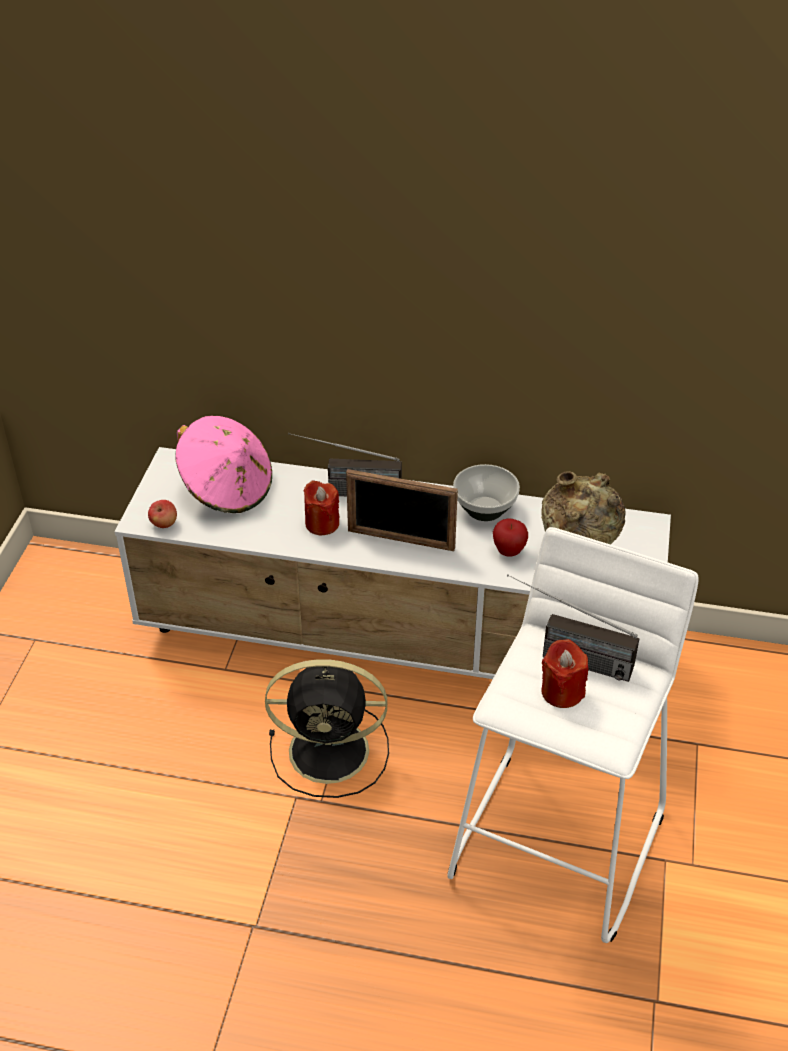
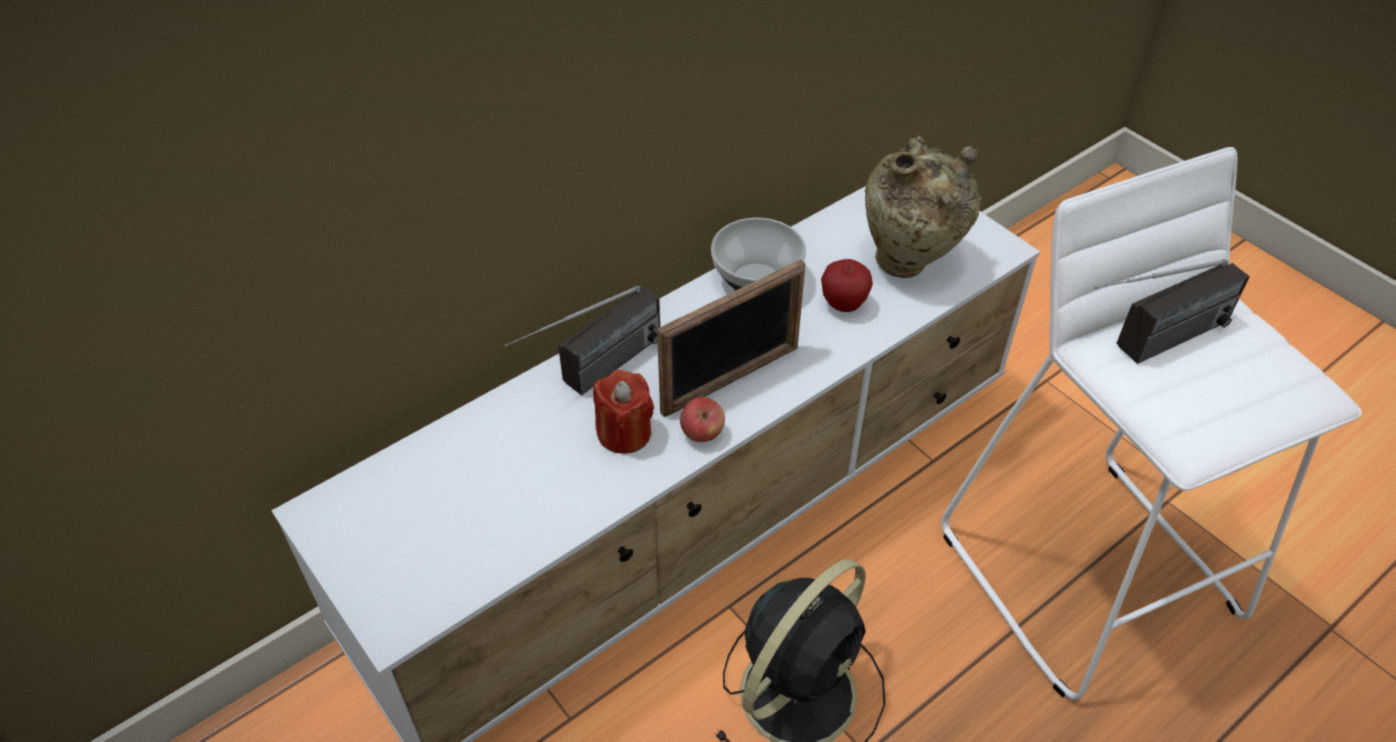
camera: 50 degrees left, 5 degrees up
(164, 524) = (435, 600): apple -> apple (702, 433)
(227, 489) = (449, 487): pink hat -> none
(562, 691) = (1207, 382): red candle -> none

